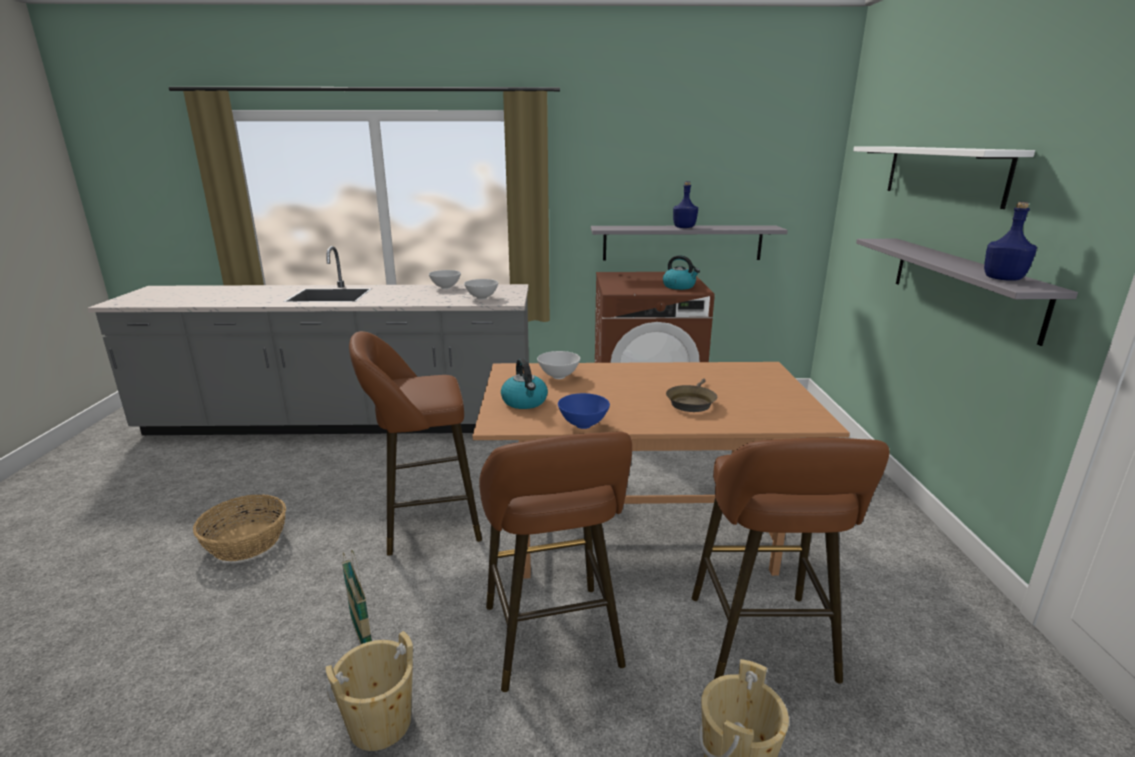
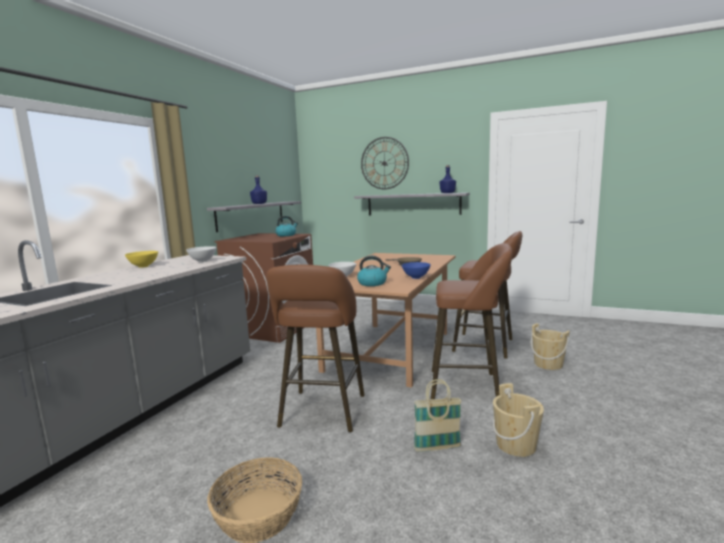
camera: 65 degrees left, 10 degrees down
(445, 287) = (143, 266): white bowl -> yellow bowl
(943, 173) = (384, 163): white shelf -> wall clock

